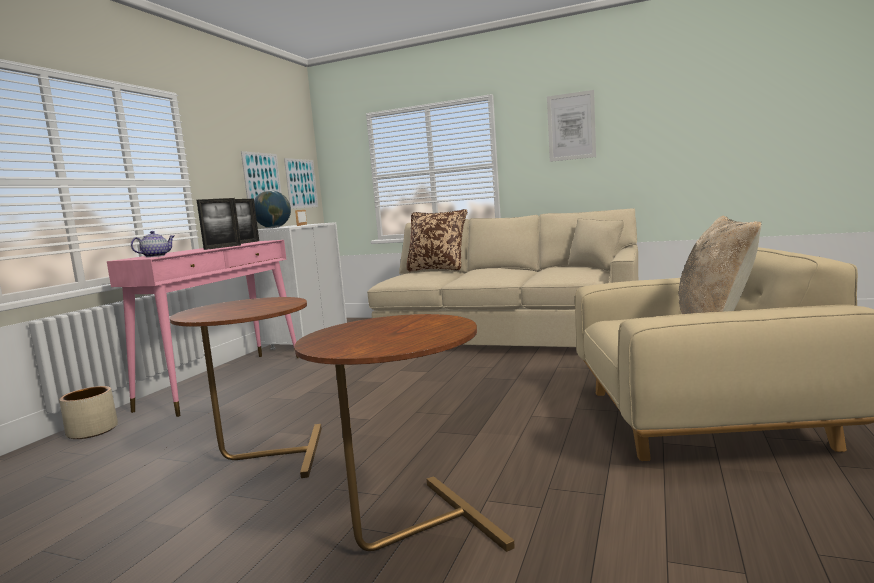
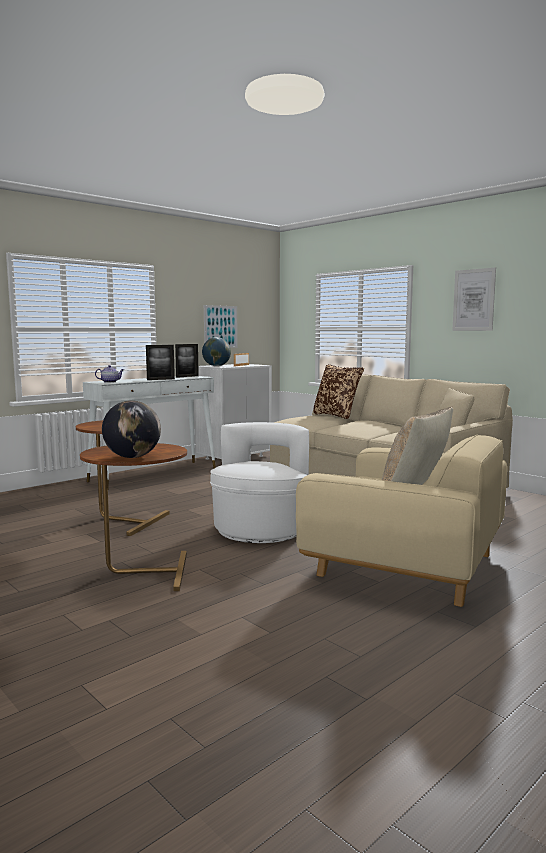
camera: 25 degrees right, 0 degrees up
(92, 431) = (59, 487): beige planter -> none
(226, 381) = (154, 474): pink console table -> white console table
(301, 183) = (259, 329): picture -> none
(415, 339) = (132, 457): none -> globe
(472, 419) = (260, 529): none -> white armchair

